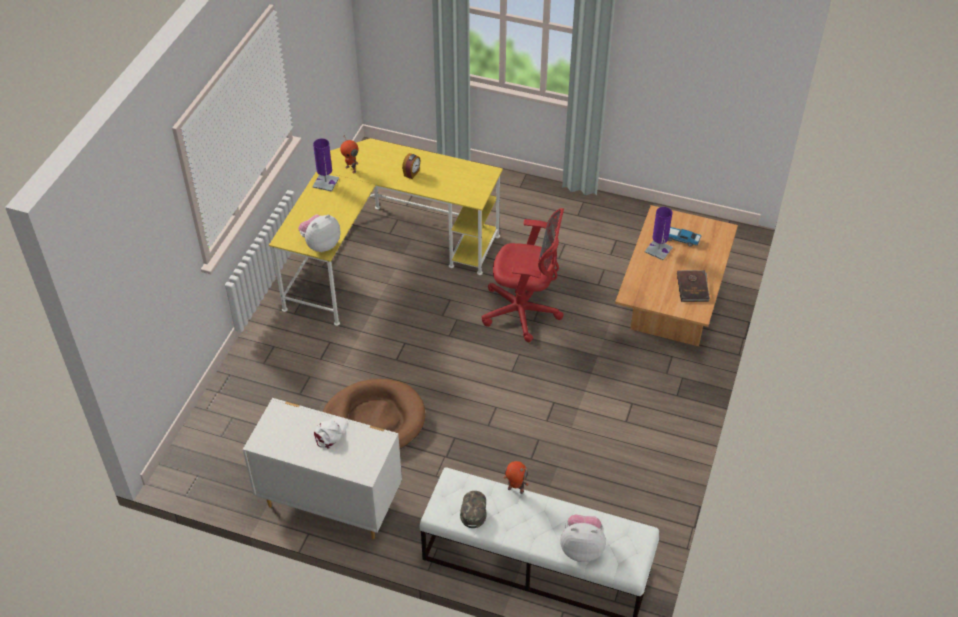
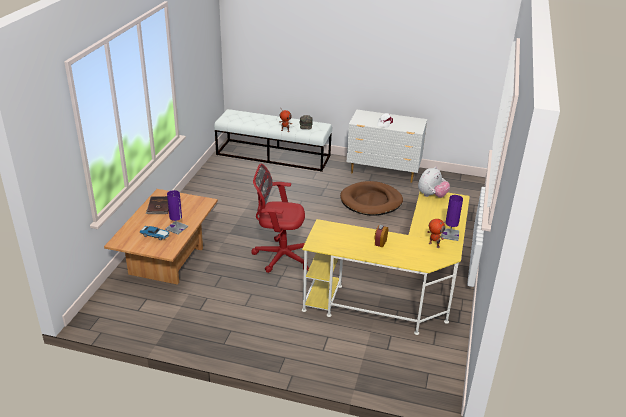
camera: 175 degrees right, 15 degrees down
(582, 548) = (253, 116): plush toy -> none

